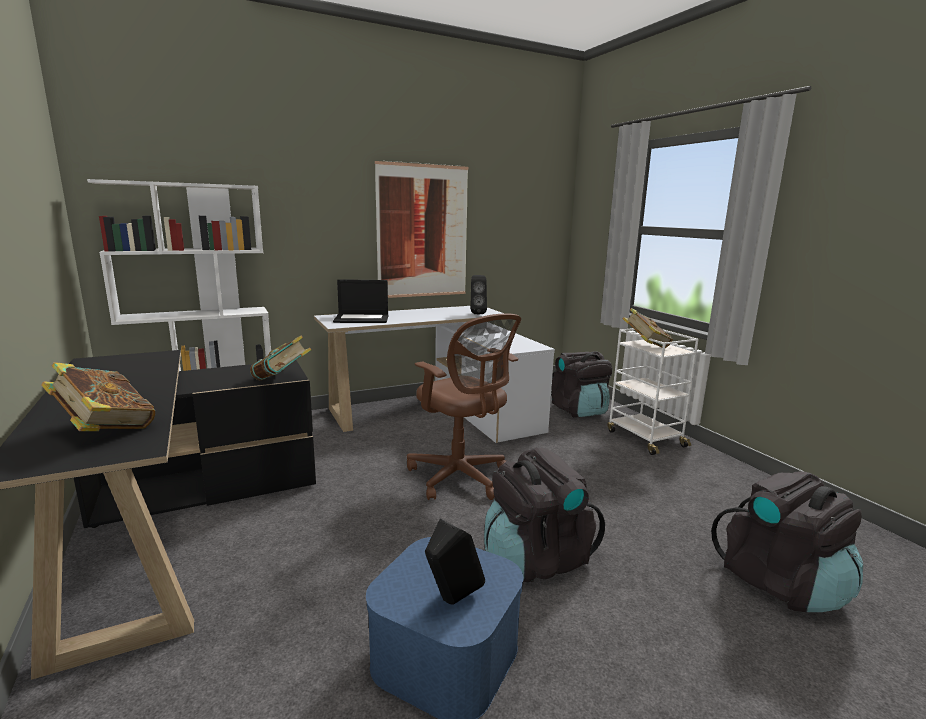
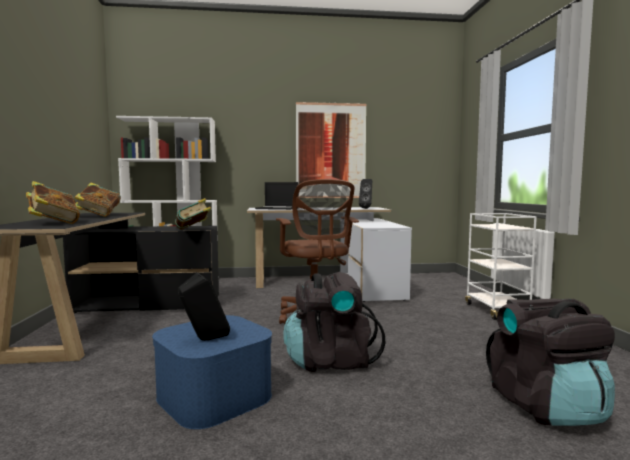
camera: 20 degrees right, 10 degrees down
(579, 410) = (451, 291): black backpack -> none
(645, 346) = (491, 225): book -> book (98, 215)

